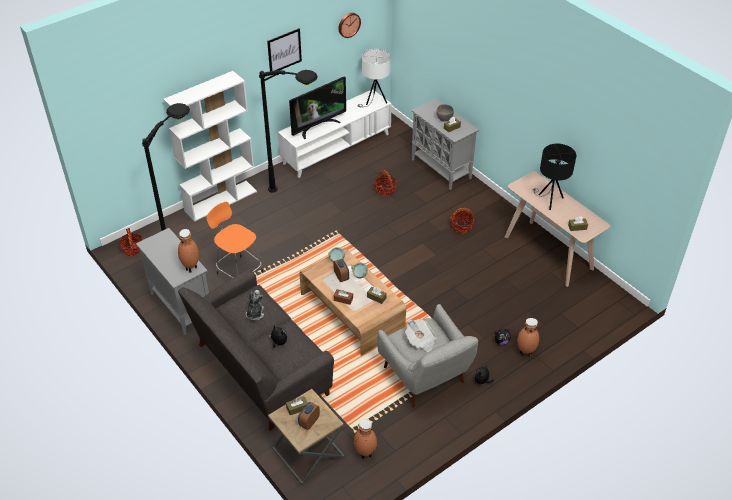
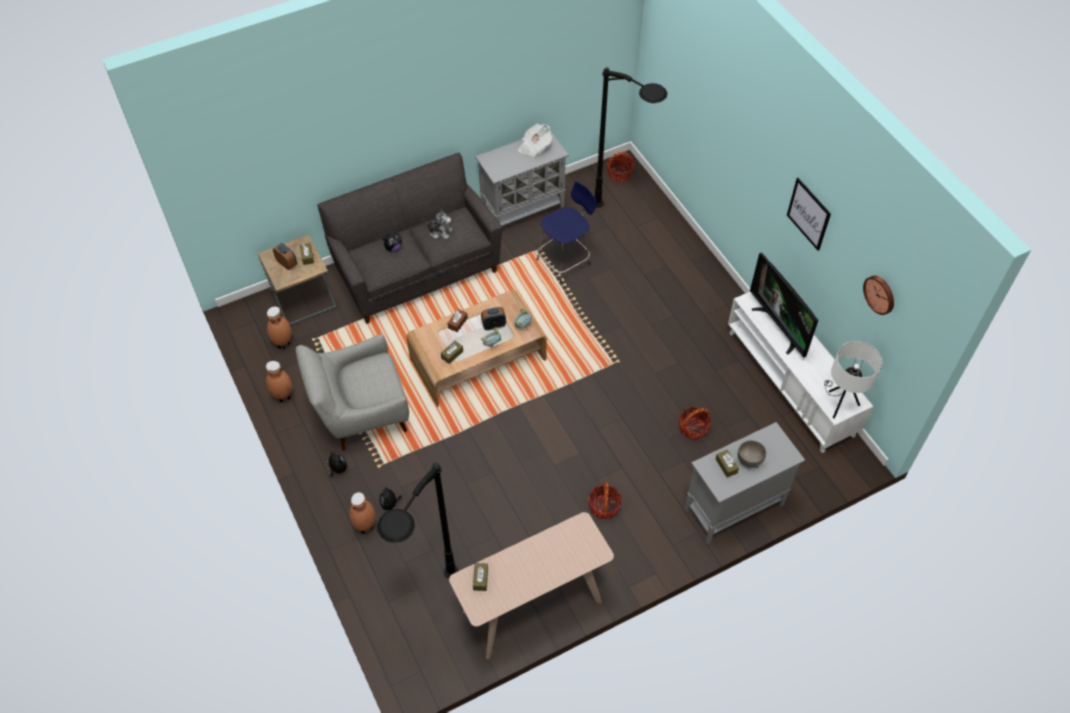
camera: 100 degrees right, 10 degrees up
(191, 268) = (499, 170): brown vase -> brown vase (283, 398)
(221, 200) = (692, 251): white bookcase -> none
(238, 272) = (565, 261): orange stool -> blue stool
(301, 195) = (693, 332): black floor lamp -> black floor lamp (428, 611)
(420, 341) = (366, 380): newspaper -> newspaper (534, 147)
(549, 200) = (544, 558): black table lamp -> none

